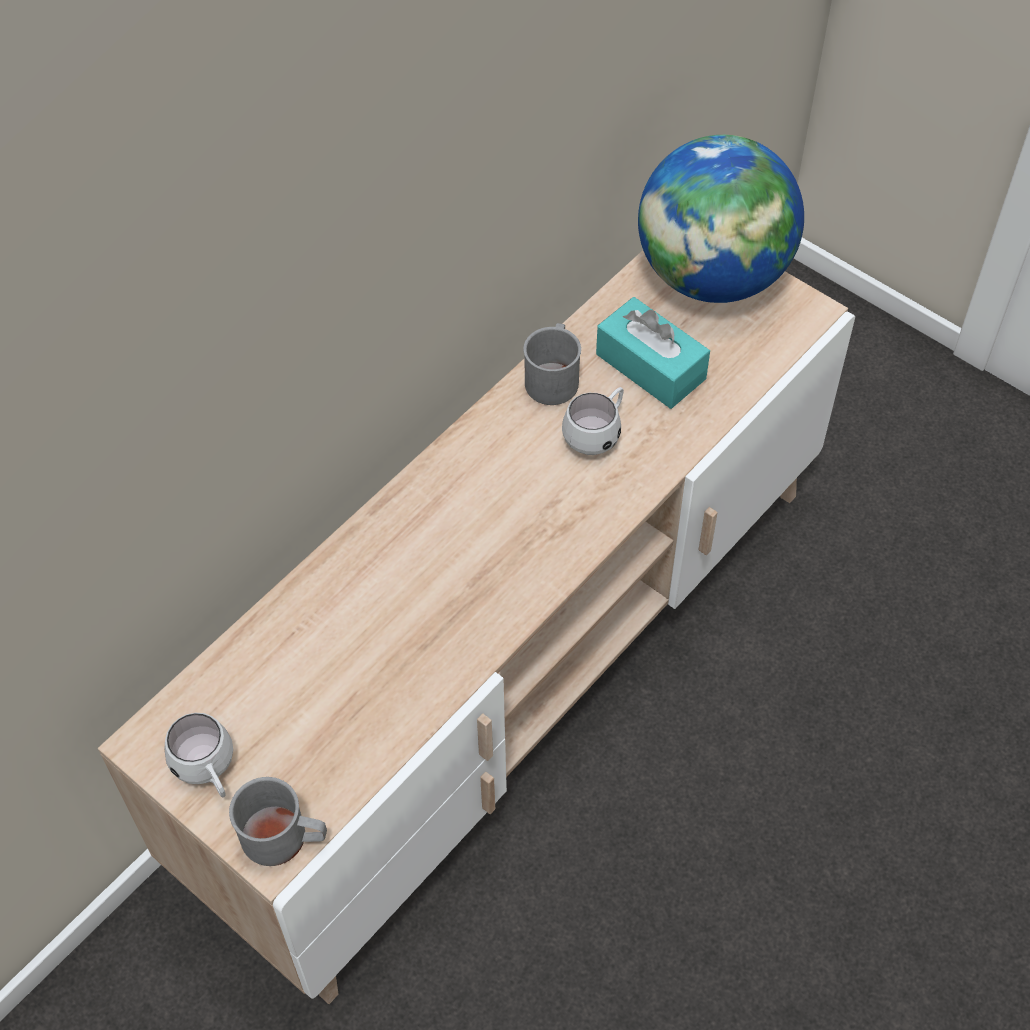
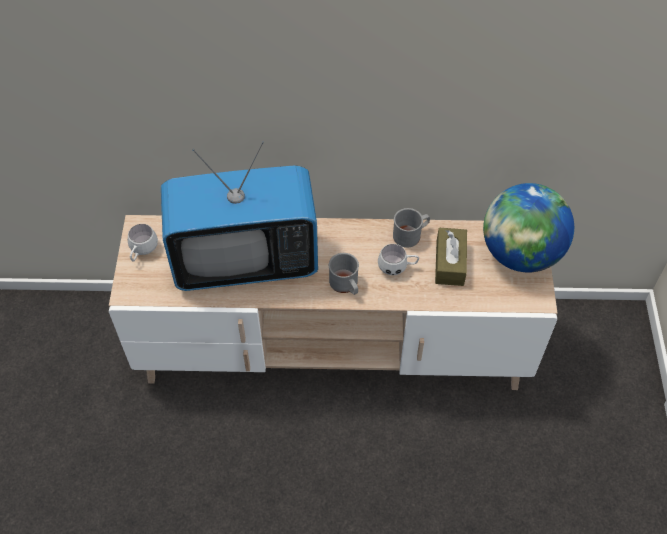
camera: 50 degrees right, 0 degrees up
(284, 838) = (135, 291): grey mug -> grey mug (346, 285)
(385, 626) = (245, 260): none -> television
(650, 366) = (449, 263): turquoise tissue box -> brown tissue box

